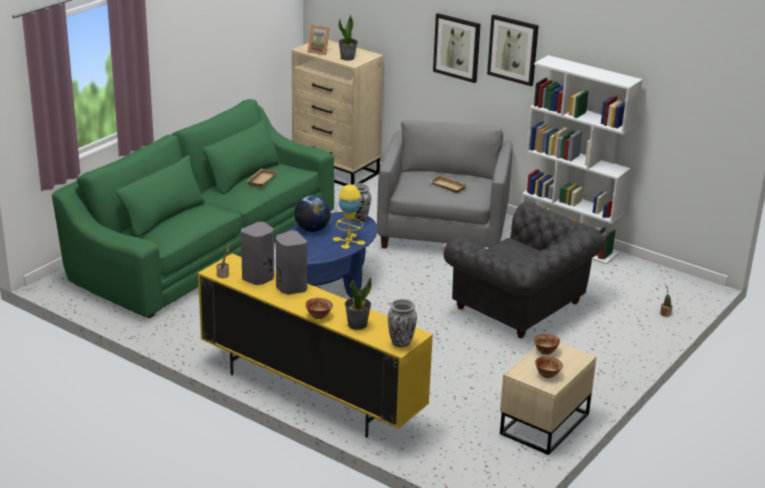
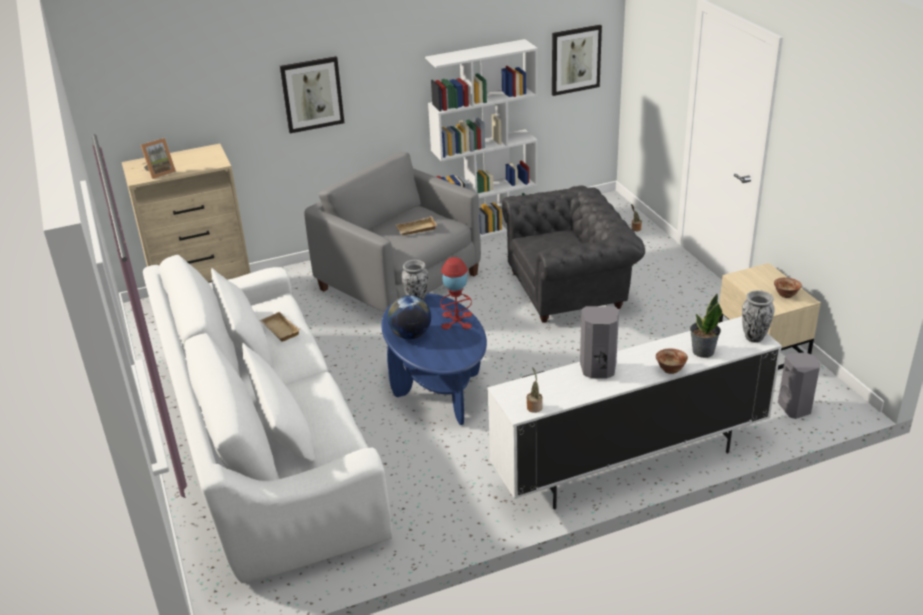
camera: 55 degrees left, 5 degrees up
(205, 247) = (265, 443): green sofa -> white sofa
(259, 278) = (562, 385): grey speaker -> grey speaker (795, 408)
(309, 394) = (629, 464): yellow tv stand -> white tv stand
(347, 58) = (201, 162): potted plant -> none
(348, 241) = (456, 320): yellow table lamp -> red table lamp
(513, 49) = (380, 68): picture -> picture (575, 59)
(545, 351) = (746, 283): bowl -> none

